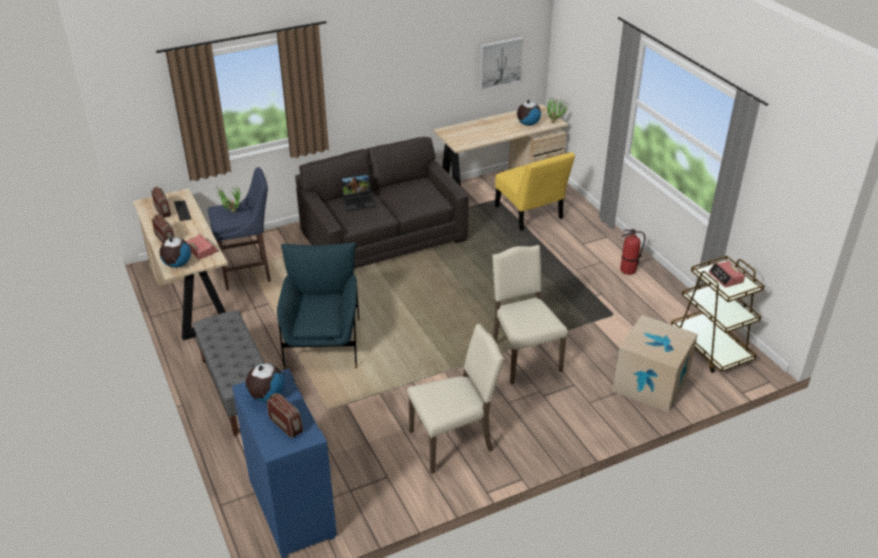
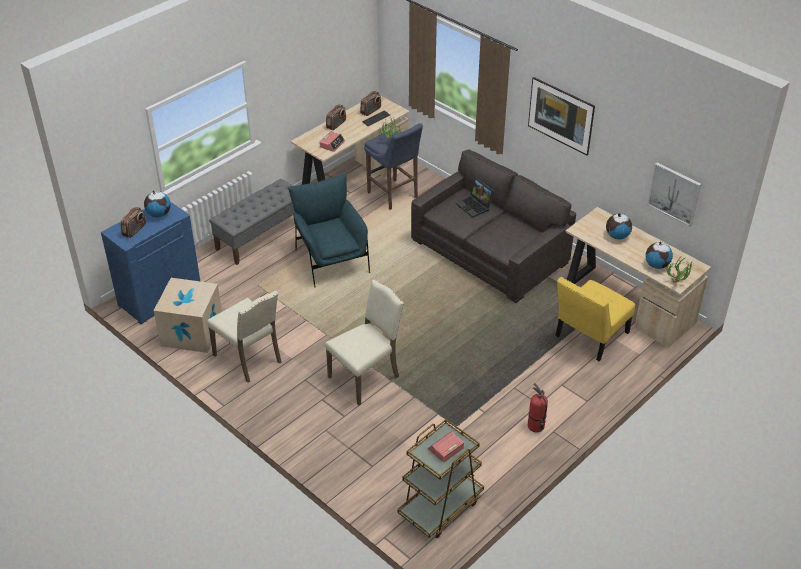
camera: 70 degrees right, 5 degrees up
(177, 264) = (309, 140): globe -> globe (617, 236)
(323, 342) = (331, 260): blue armchair -> blue armchair turned 90 degrees counterclockwise
(378, 79) = (559, 127): none -> picture
(650, 384) = (367, 467): cardboard box -> cardboard box (192, 332)

